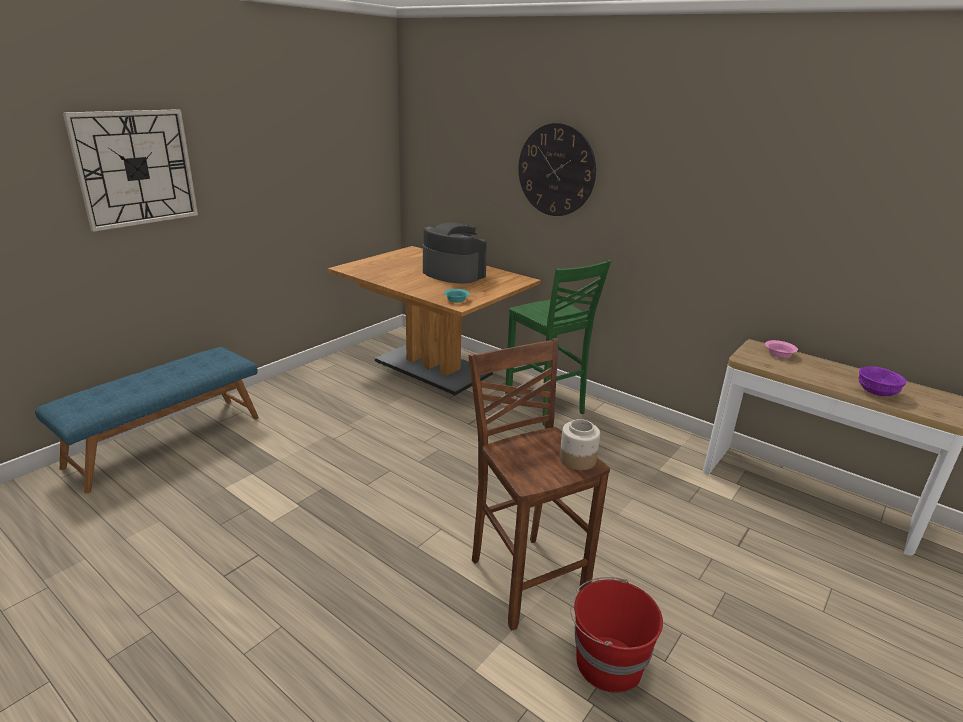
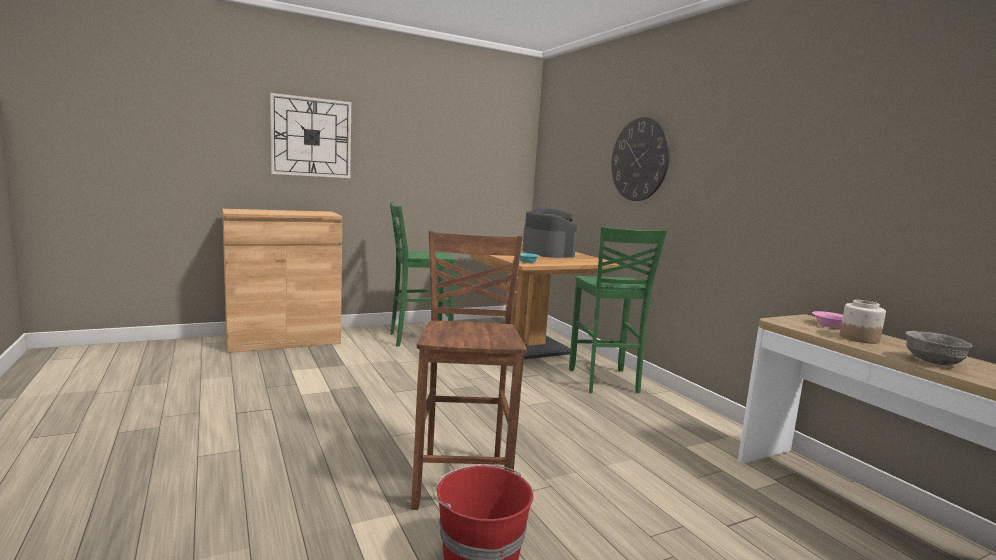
camera: 25 degrees right, 15 degrees down
(166, 440) = (283, 340): blue bench -> brown cabinet
(323, 394) = (418, 339): none -> green stool
(577, 459) = (501, 339): jar -> jar (858, 338)
(875, 392) = (932, 362): purple bowl -> grey bowl

